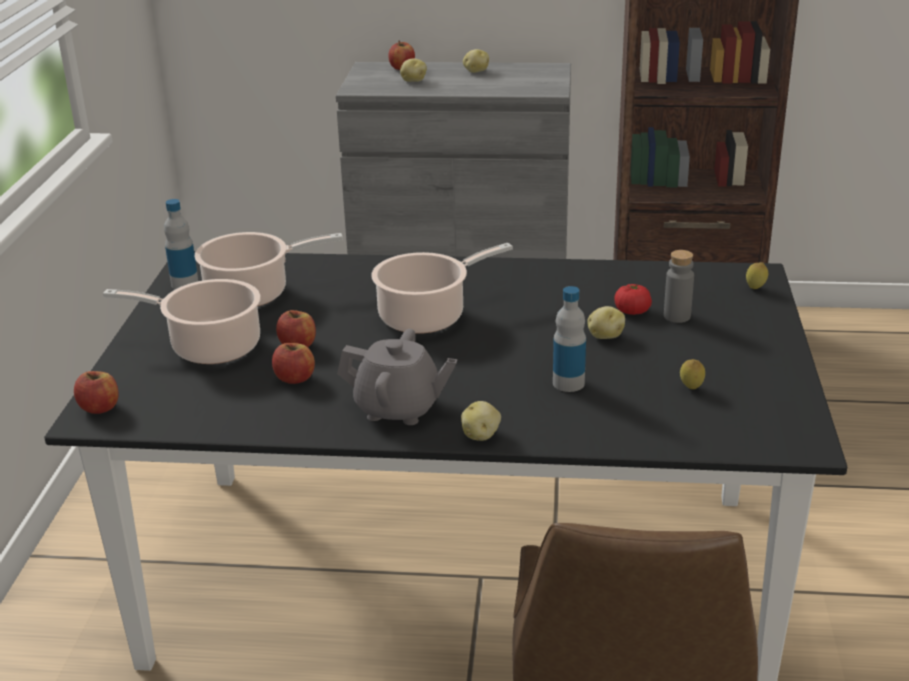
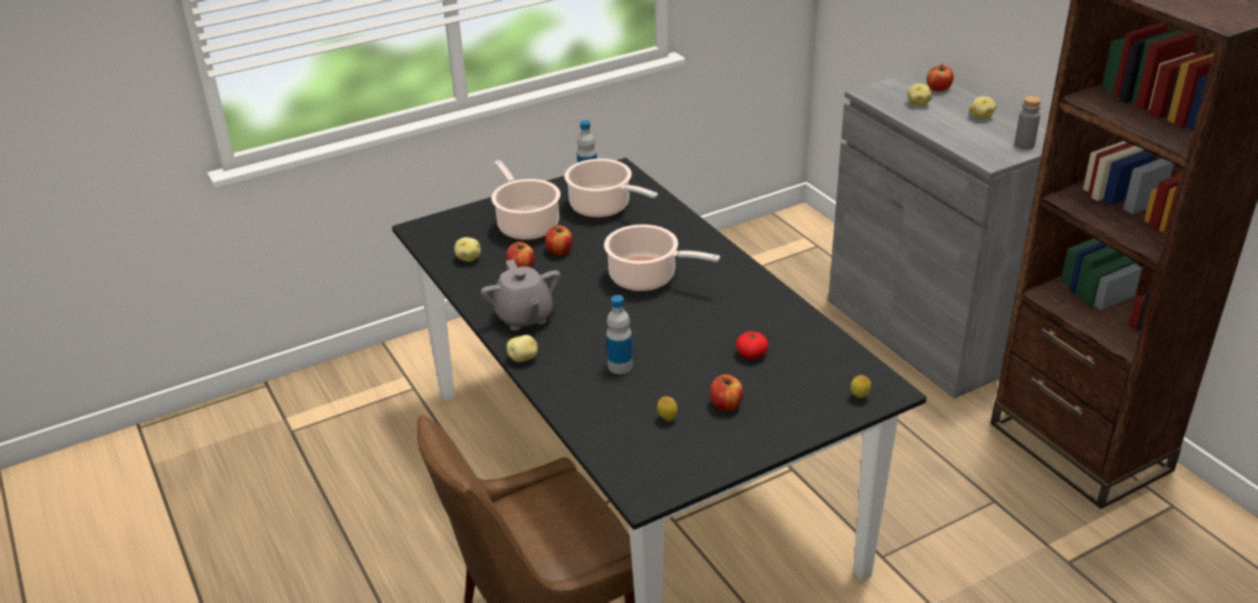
camera: 55 degrees right, 5 degrees up
(99, 408) = (431, 226): apple -> apple (726, 404)
(605, 336) = (700, 356): potato -> potato (468, 258)
(677, 316) = (767, 376): grey bottle -> grey bottle (1024, 145)

